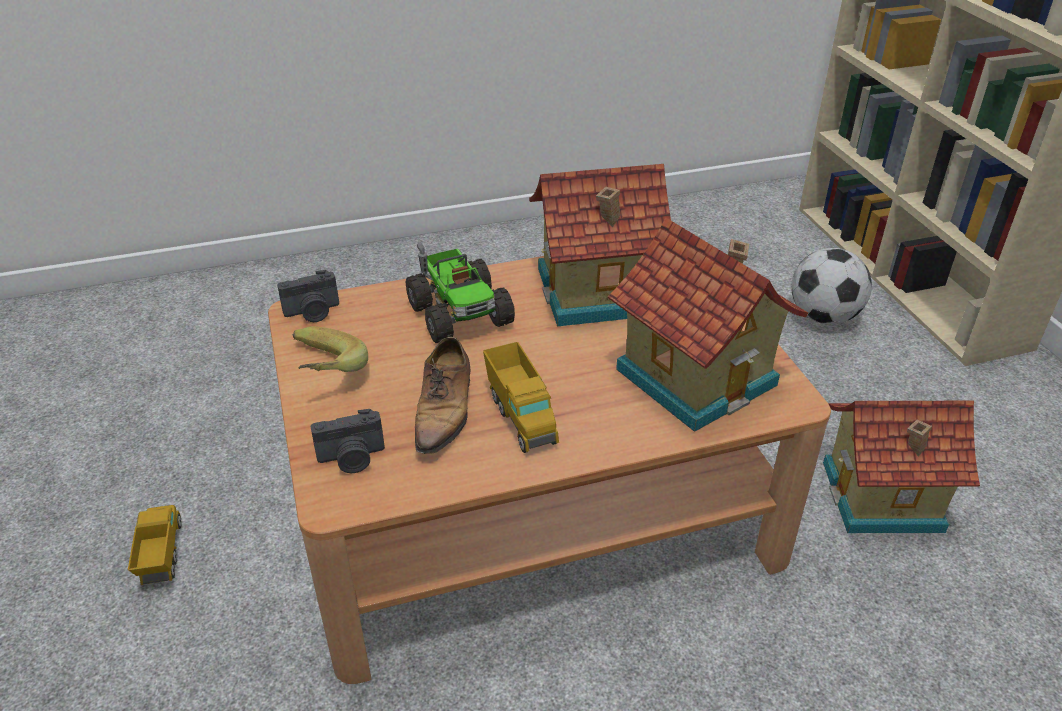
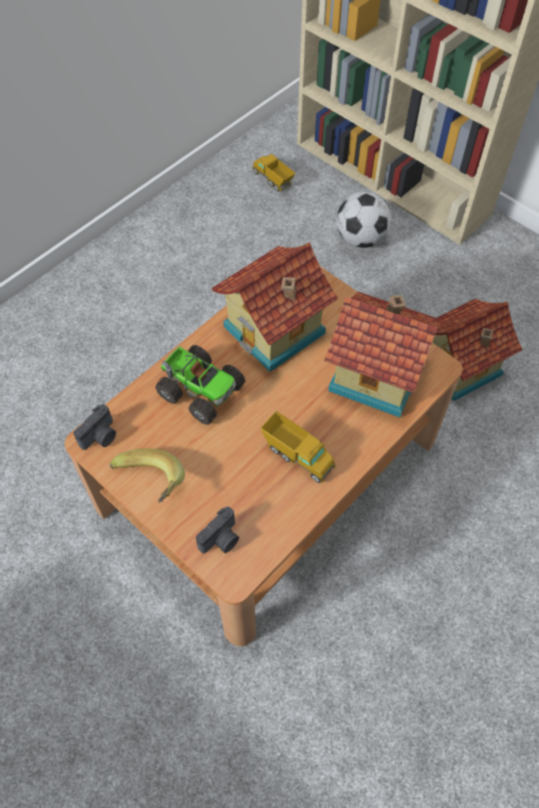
camera: 30 degrees left, 20 degrees up
(162, 557) = (63, 631): toy truck -> toy truck (273, 180)
(444, 410) = (249, 475): shoe -> none

